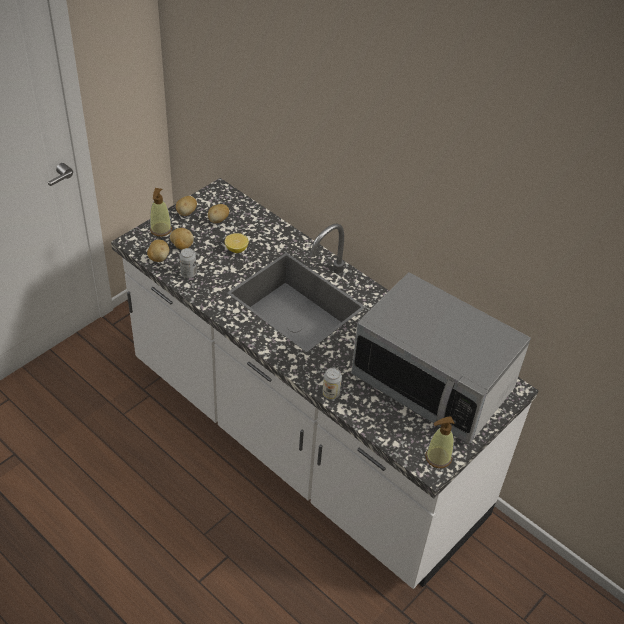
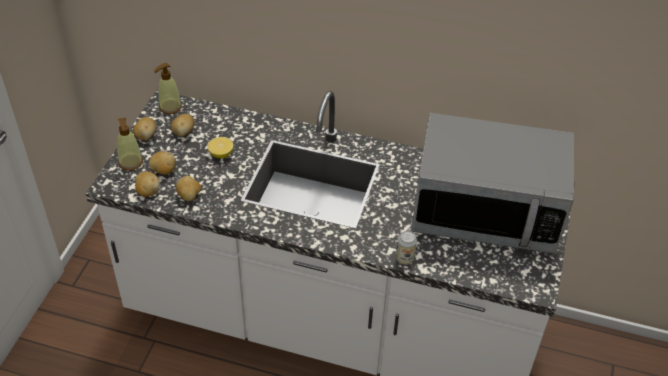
camera: 25 degrees left, 0 degrees up
(188, 273) = (189, 196): can -> potato
(438, 457) = (536, 277): soap dispenser -> soap dispenser (170, 107)

